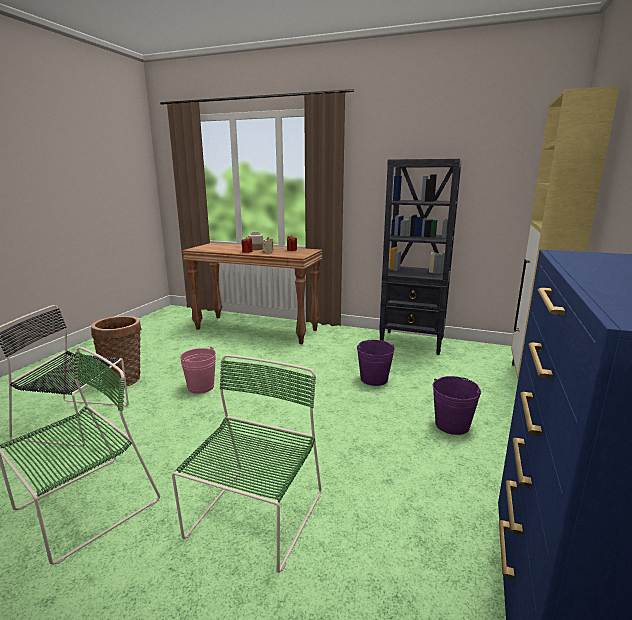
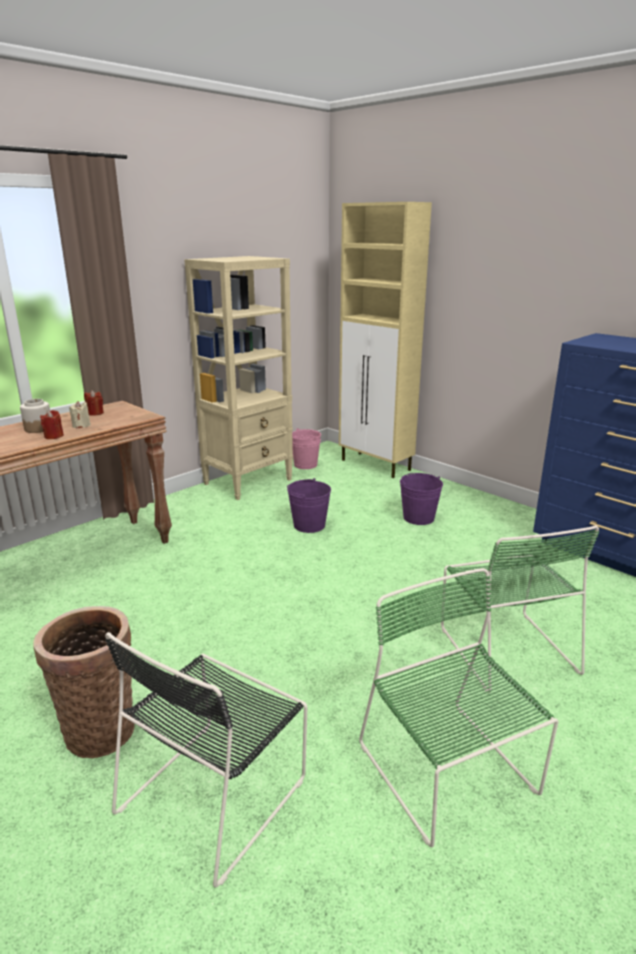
camera: 65 degrees left, 5 degrees up
(201, 387) = (214, 645): pink bucket -> pink bucket (305, 465)
(254, 519) = (505, 647): green chair -> green chair turned 150 degrees counterclockwise
(412, 343) = (249, 481): black bookcase -> beige bookcase

